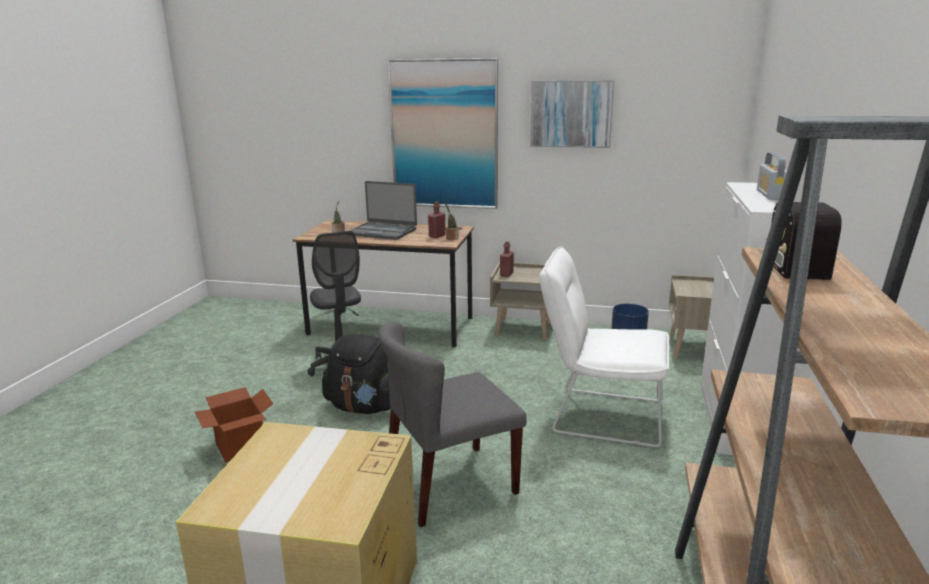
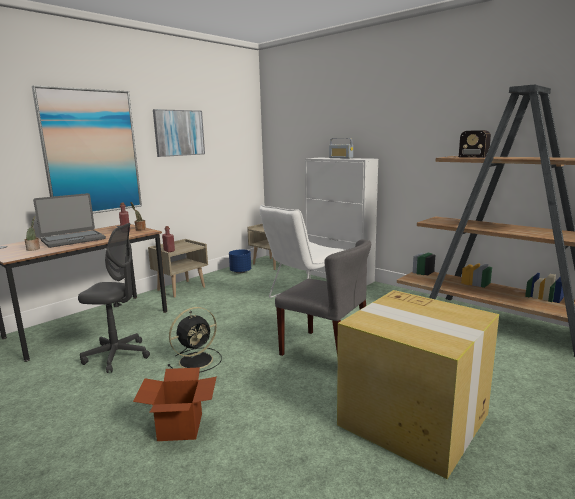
camera: 60 degrees left, 5 degrees down
(362, 407) = (197, 360): black backpack -> black fan
(450, 484) = (326, 351): grey chair -> grey chair turned 60 degrees counterclockwise

